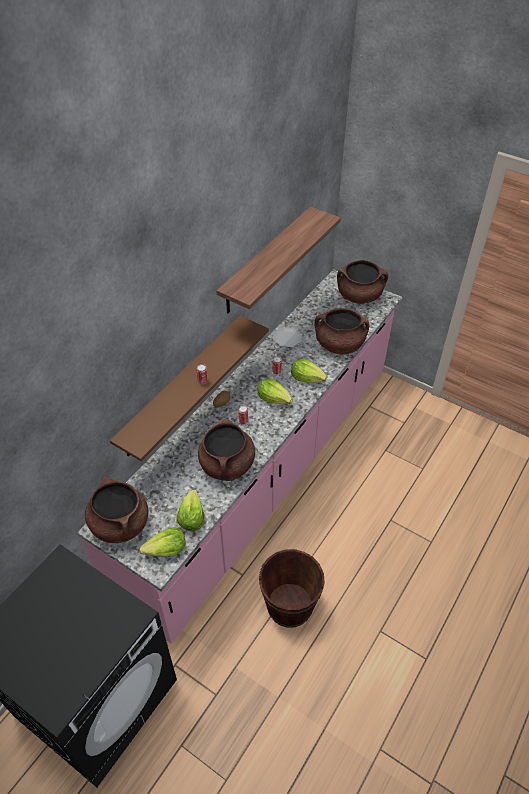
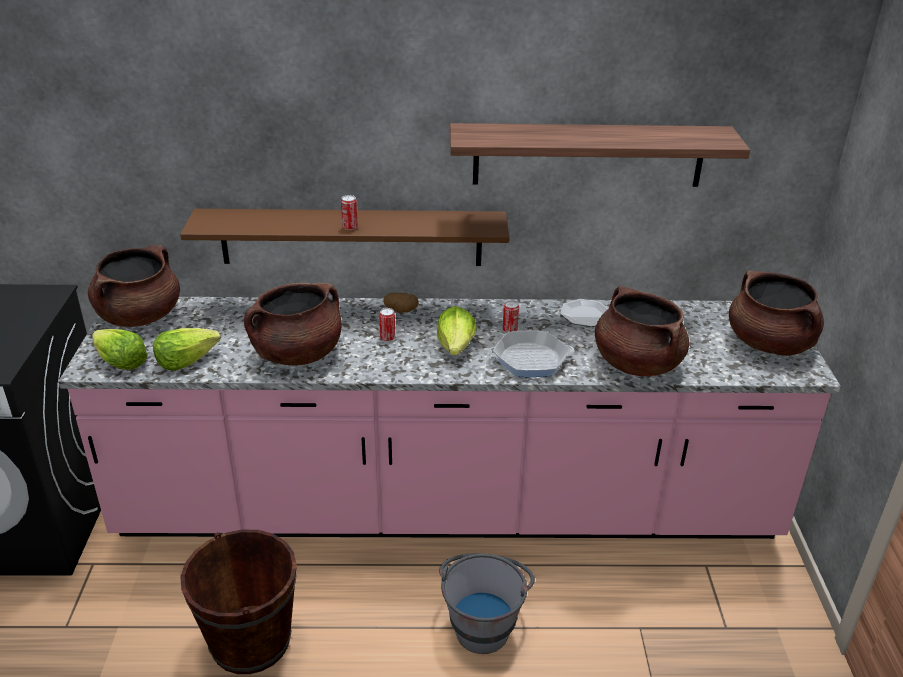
camera: 55 degrees right, 15 degrees down
(307, 378) = (530, 359): lettuce -> frying pan
(344, 503) = (483, 622): none -> grey bucket

